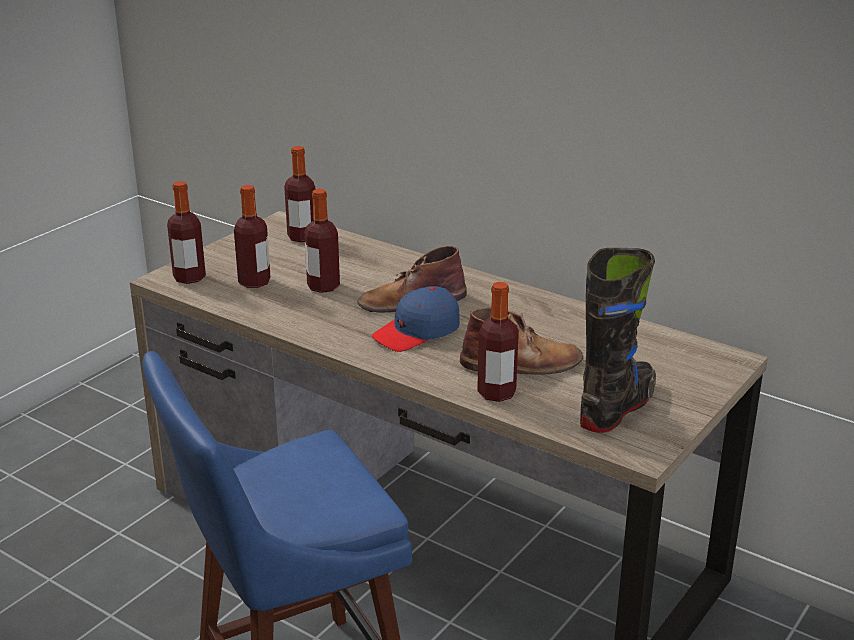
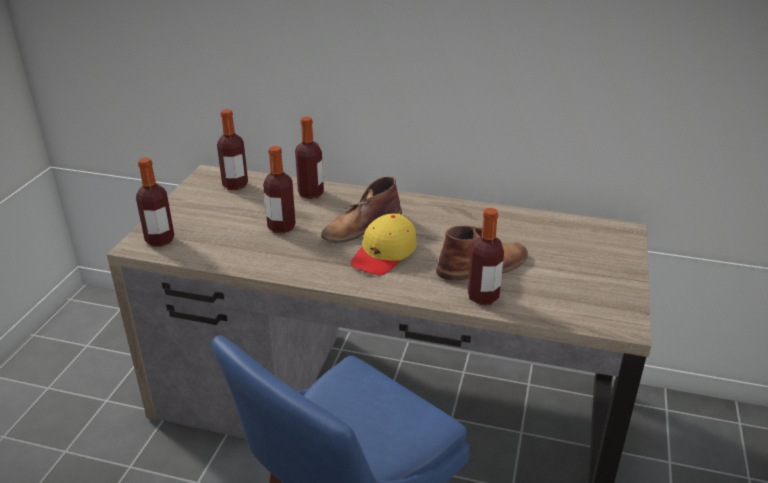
camera: 20 degrees left, 5 degrees up
(254, 282) = (220, 234): bottle -> bottle (311, 193)
(417, 331) = (384, 253): blue cap -> yellow cap
(617, 408) = (579, 289): black boot -> none

